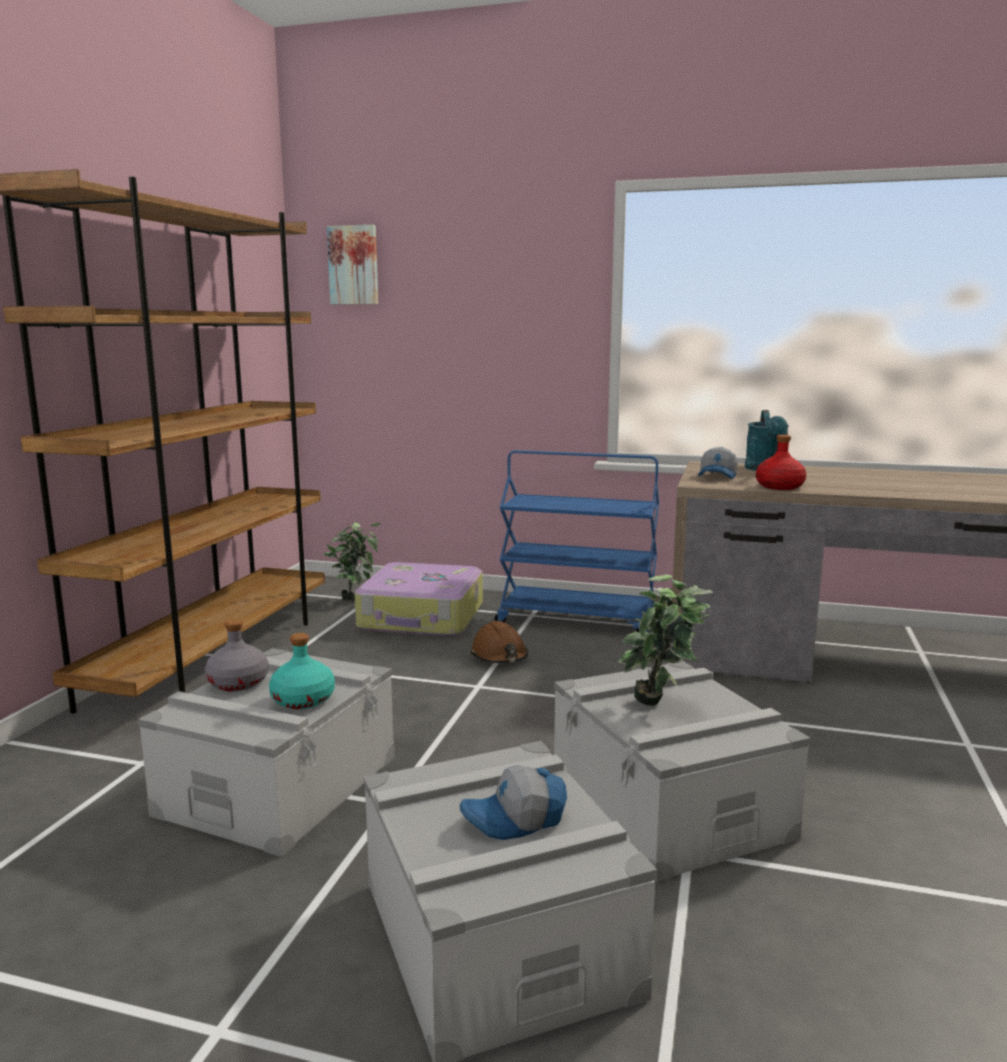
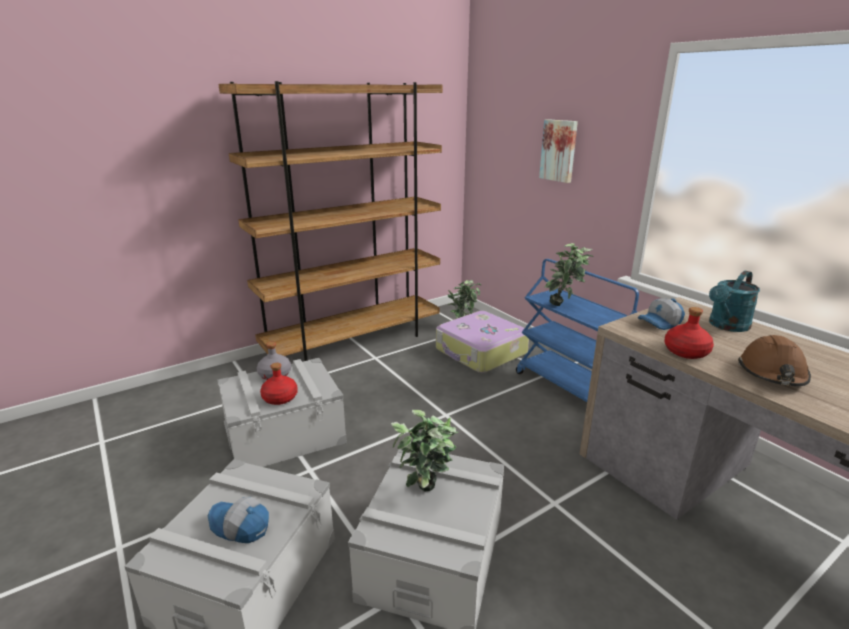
camera: 40 degrees right, 10 degrees up
(303, 700) = (280, 398): turquoise bottle -> red bottle
(354, 265) = (497, 107): picture -> picture (559, 150)
(499, 656) = (485, 398): brown hard hat -> brown hard hat (772, 373)
(558, 504) = (564, 306): none -> potted plant

